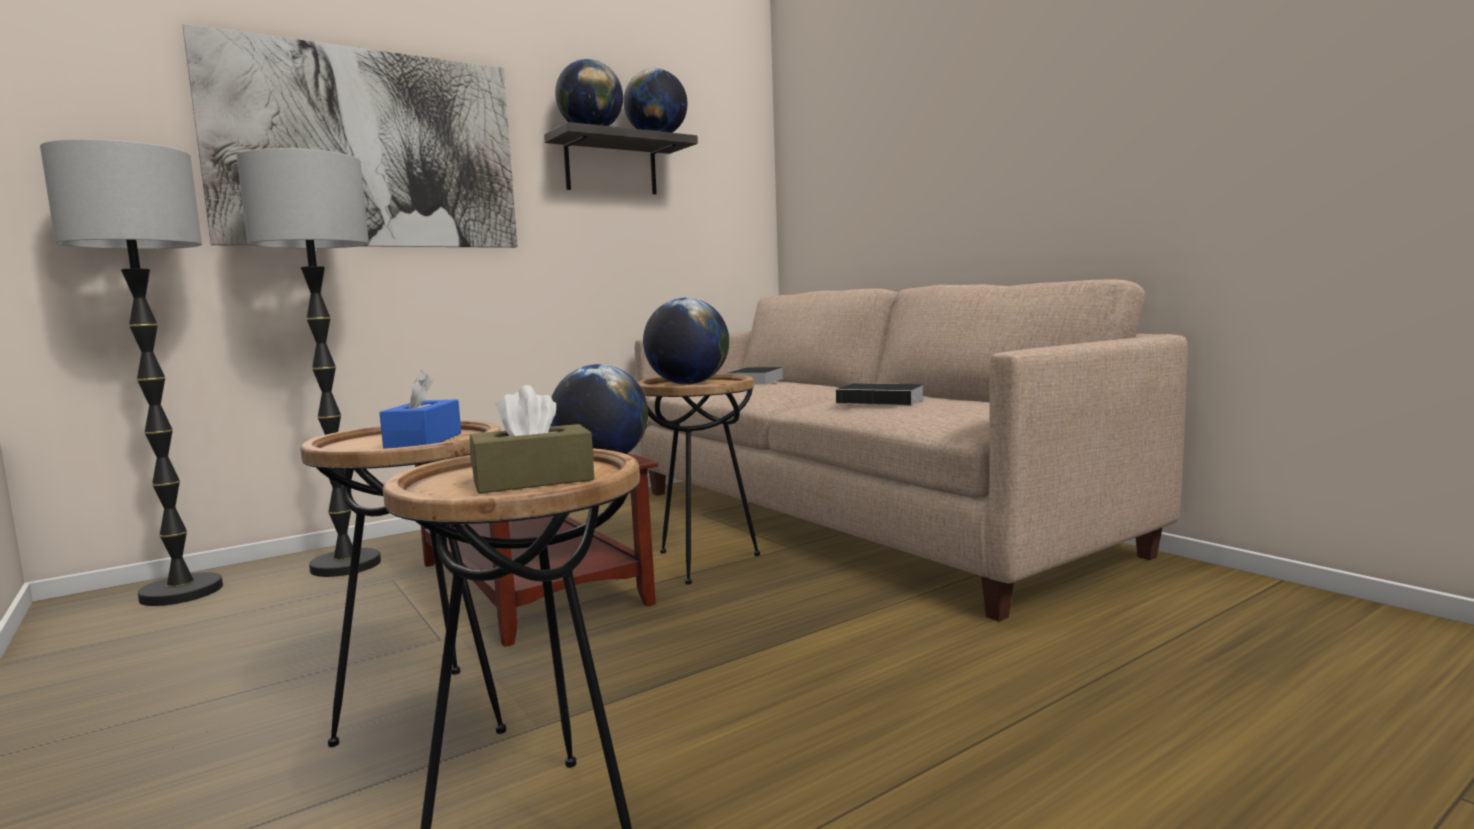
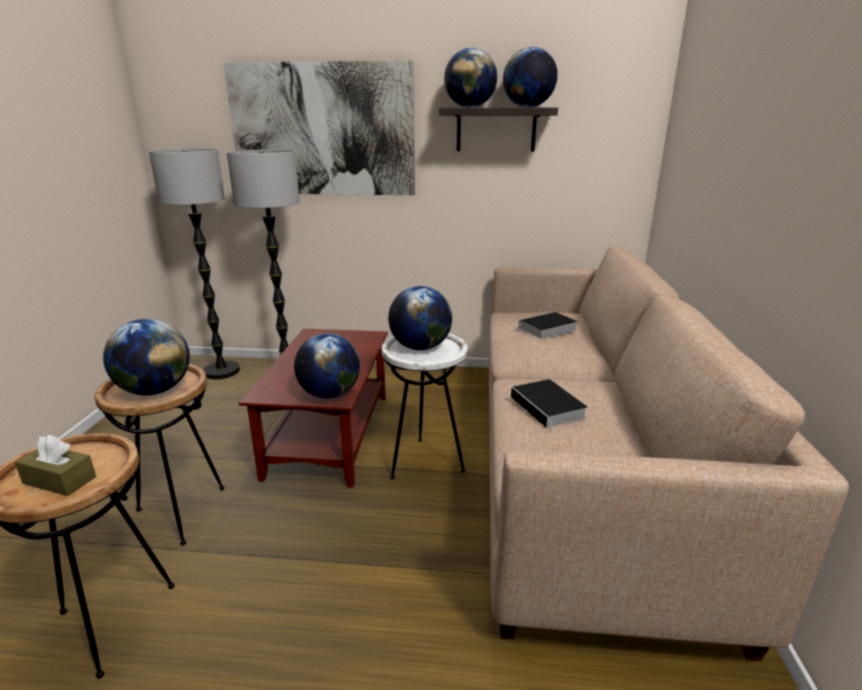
camera: 40 degrees right, 15 degrees up
(424, 441) = (155, 391): blue tissue box -> globe
(702, 562) = (425, 462): brown side table -> white side table

